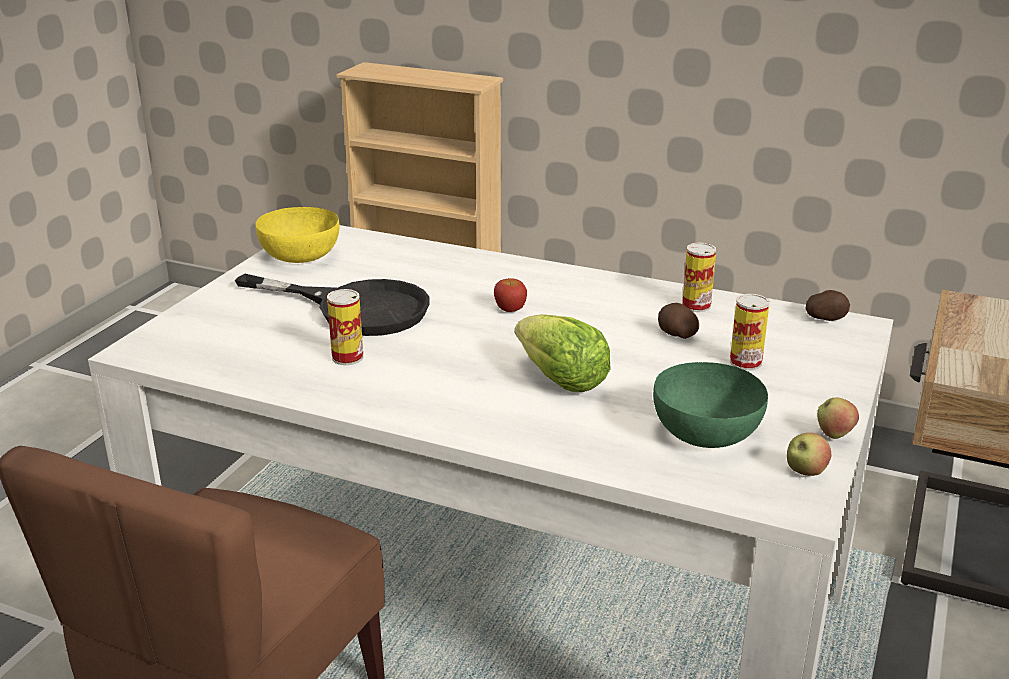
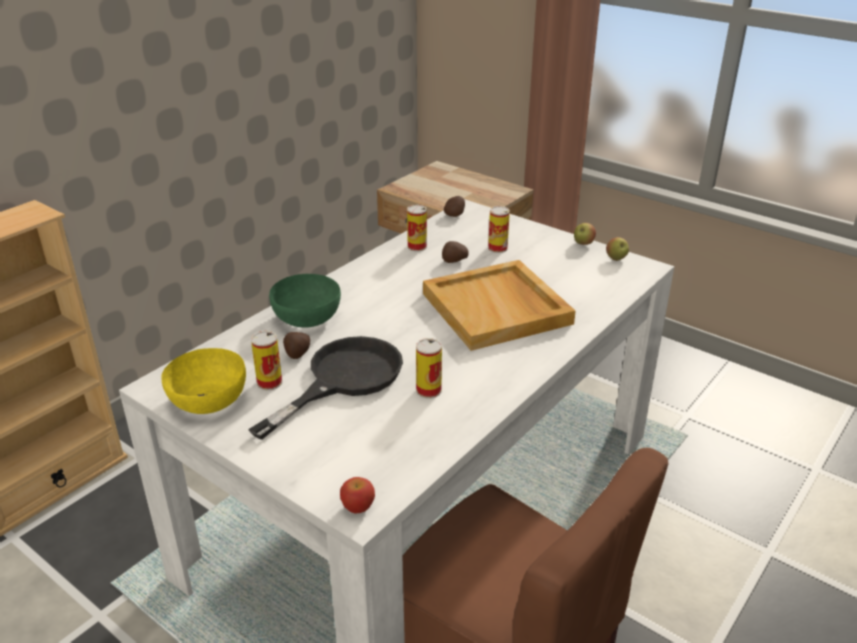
camera: 75 degrees left, 5 degrees up
(338, 275) = (269, 382): none -> can
(395, 278) = (297, 354): none -> potato
(510, 309) = (385, 311): apple -> apple (358, 507)
(561, 380) = (497, 309): lettuce -> beige tray
(705, 431) = (571, 276): green bowl -> green bowl (306, 318)

